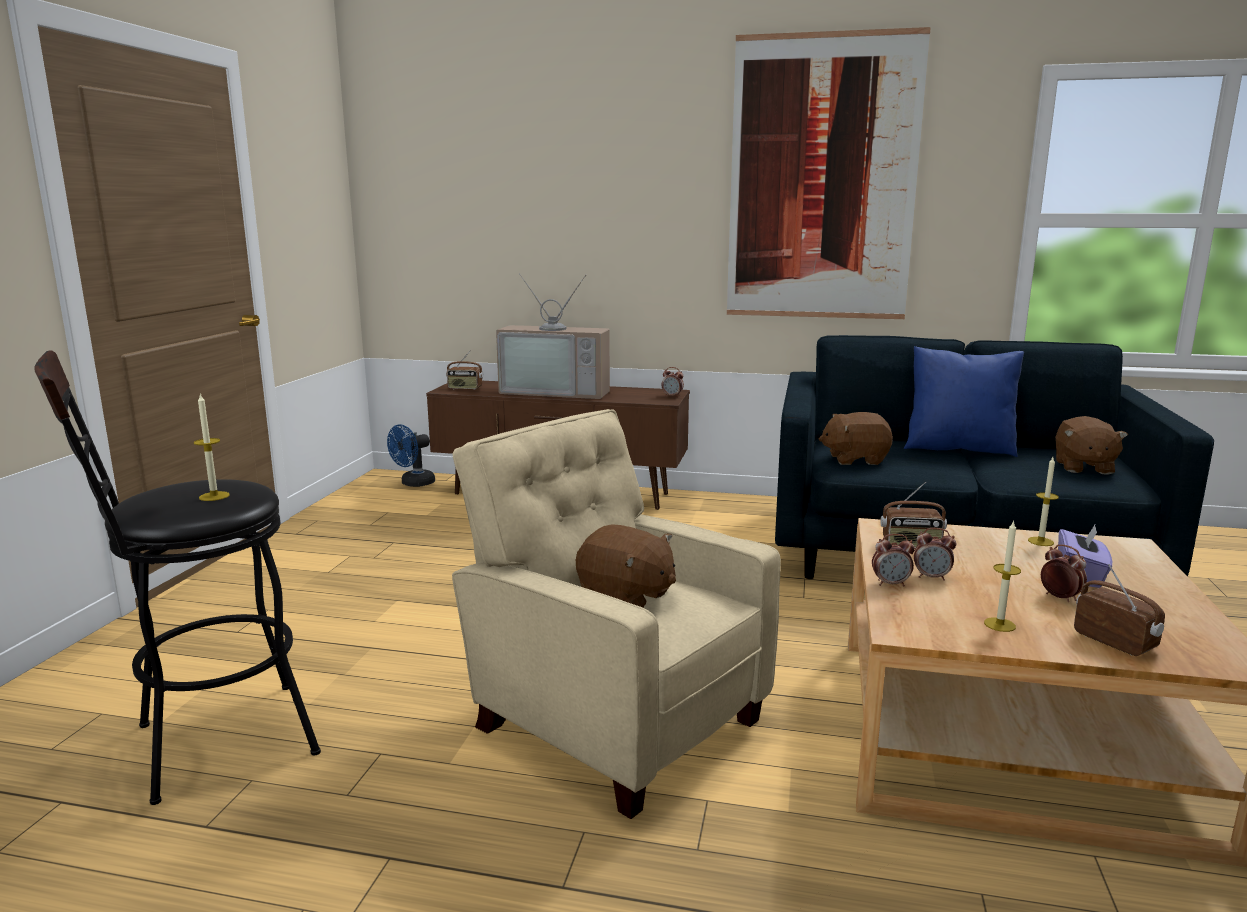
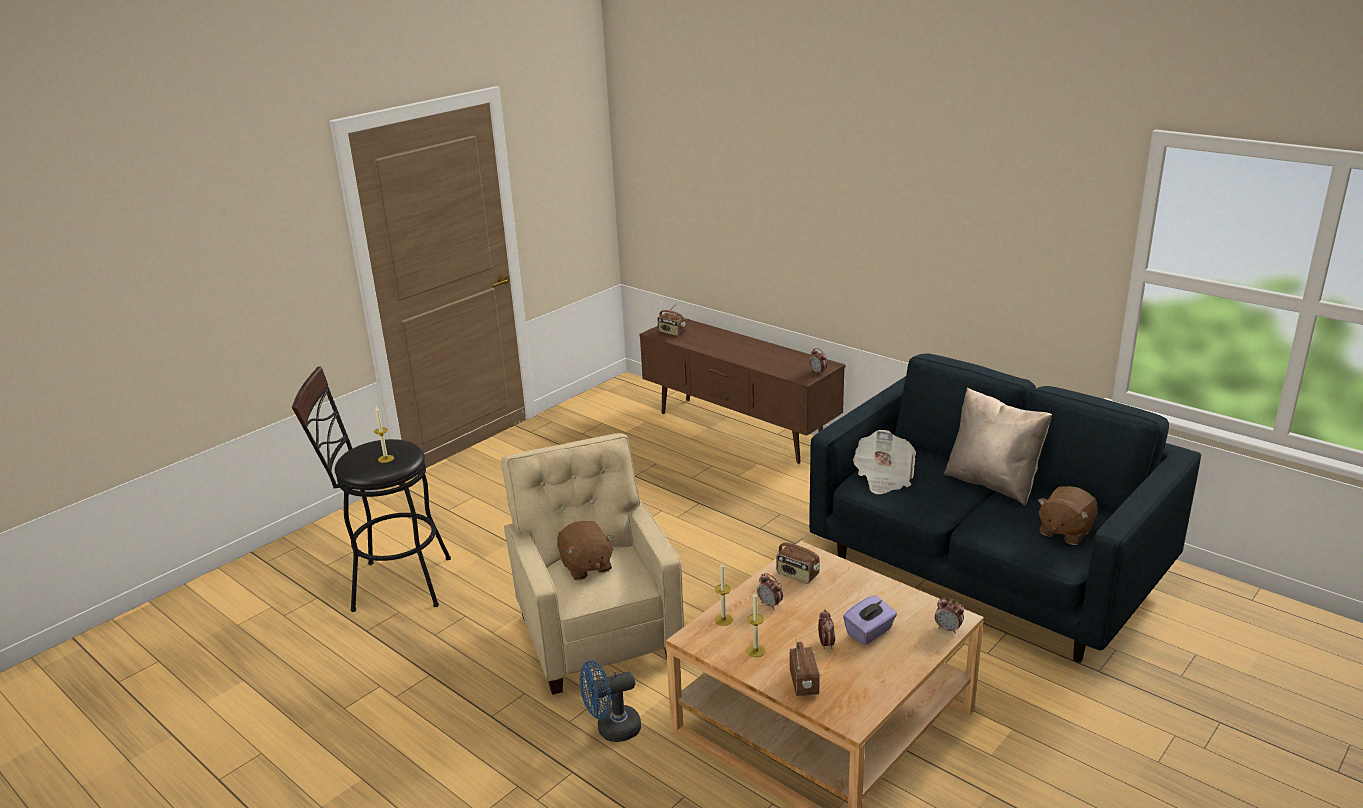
camera: 30 degrees right, 10 degrees up
(413, 484) = (641, 395): blue fan -> blue fan (612, 730)
(557, 391) = (736, 348): television -> none
(822, 180) = (955, 204): picture -> none
(855, 459) = (883, 478): brown plush toy -> newspaper
(891, 584) = (737, 602): alarm clock -> alarm clock (948, 629)
(958, 448) = (992, 483): blue pillow -> beige pillow
(1040, 541) = (894, 596): candle -> candle (723, 619)

